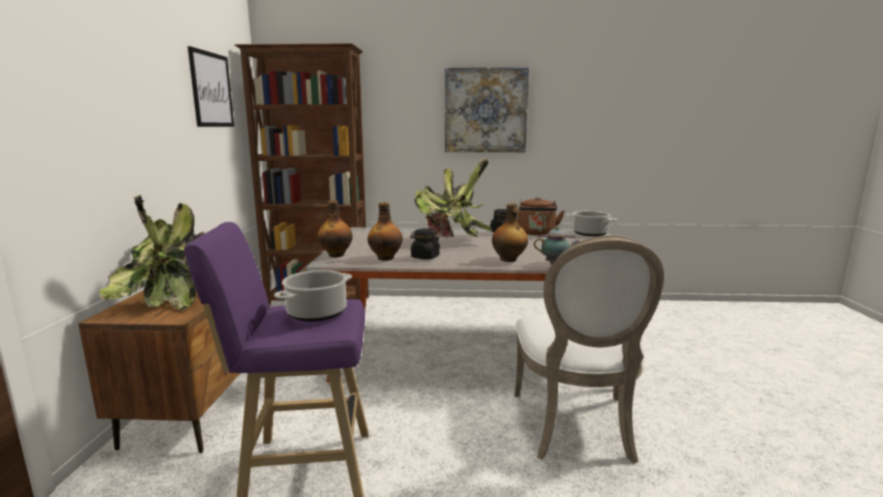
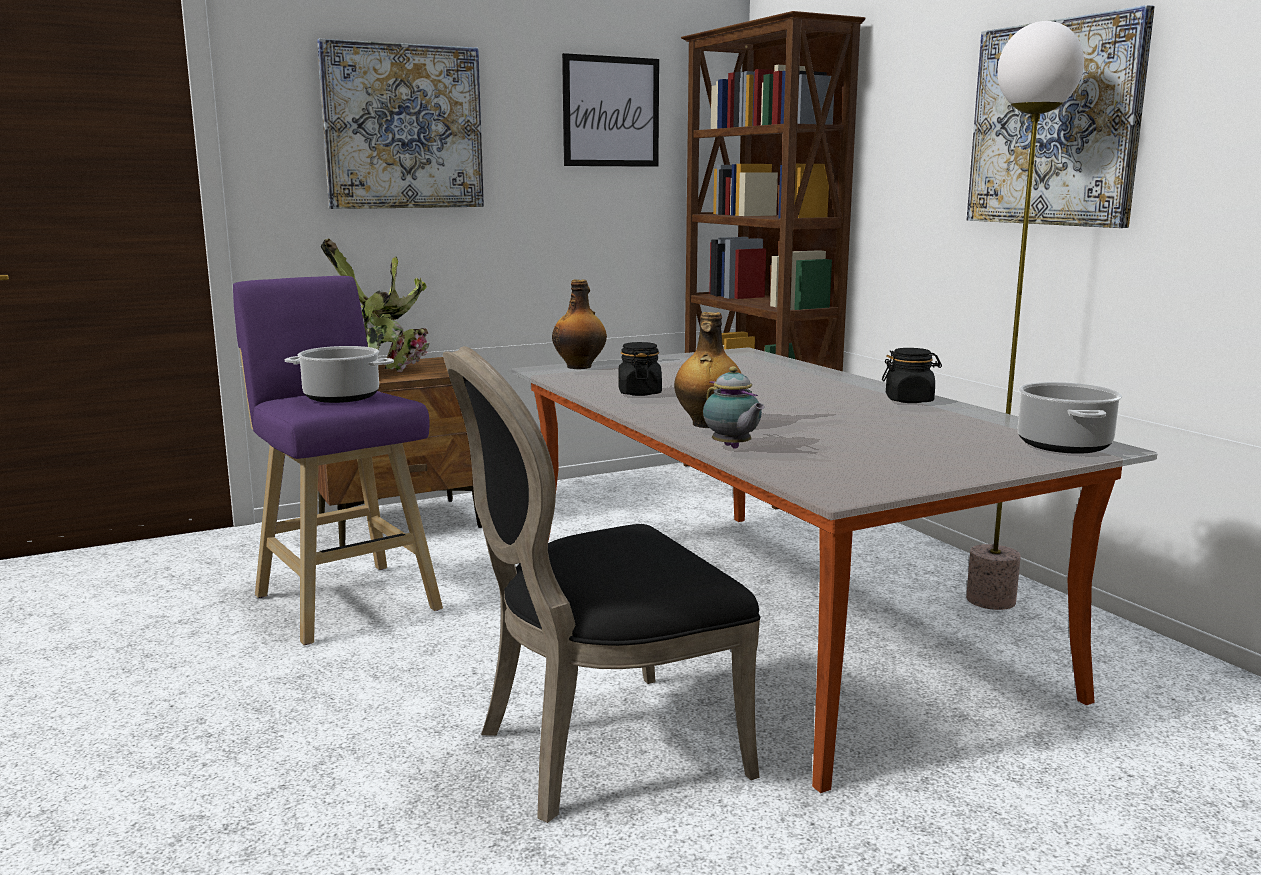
camera: 60 degrees right, 0 degrees up
(112, 94) = (403, 127): none -> picture
(386, 258) = (602, 382): bottle -> none
(453, 240) = (776, 389): potted plant -> none
(502, 309) = (989, 600): none -> floor lamp
(536, 233) = (957, 417): brown kettle -> none
(576, 428) = (599, 750): white chair -> black chair

